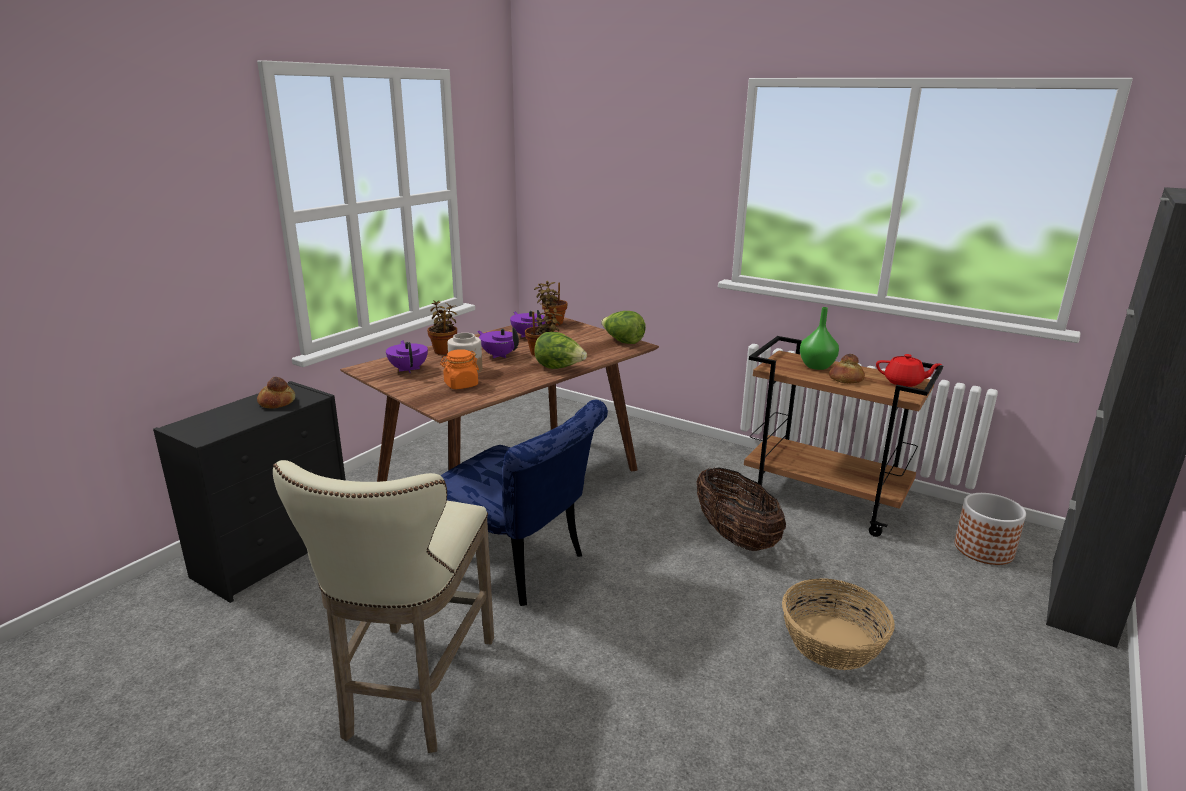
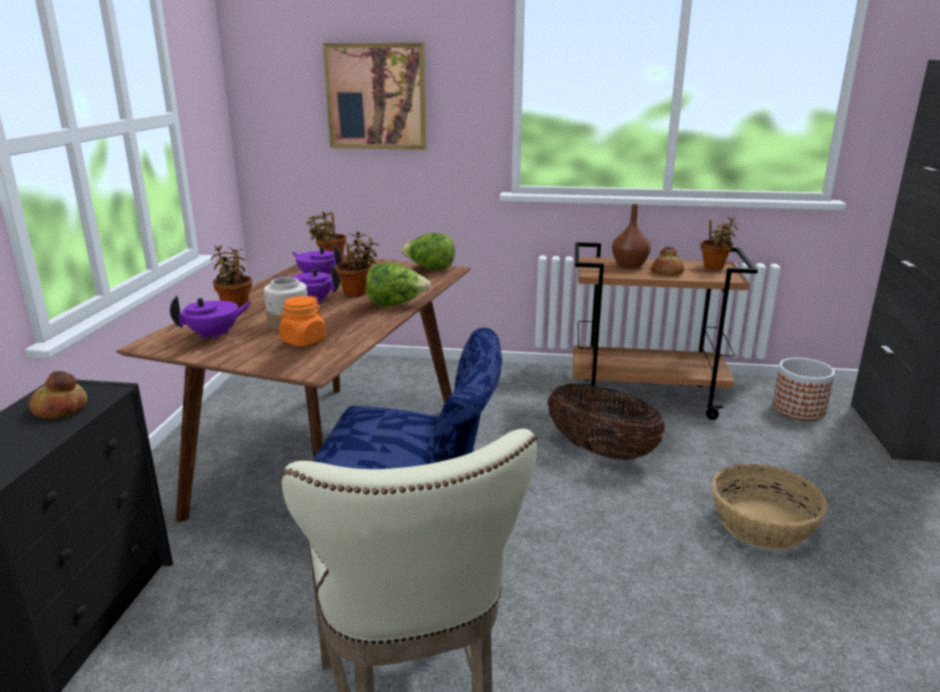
camera: 25 degrees left, 0 degrees up
(409, 369) = (215, 335): purple teapot -> purple teapot turned 105 degrees clockwise
(625, 183) = (376, 96): none -> picture
(816, 366) = (629, 265): green vase -> brown vase
(904, 382) = (714, 267): red teapot -> potted plant

